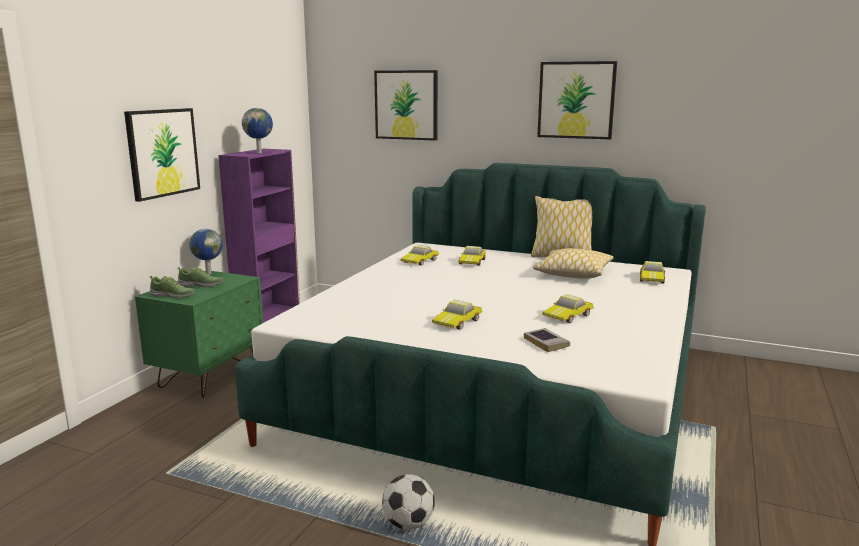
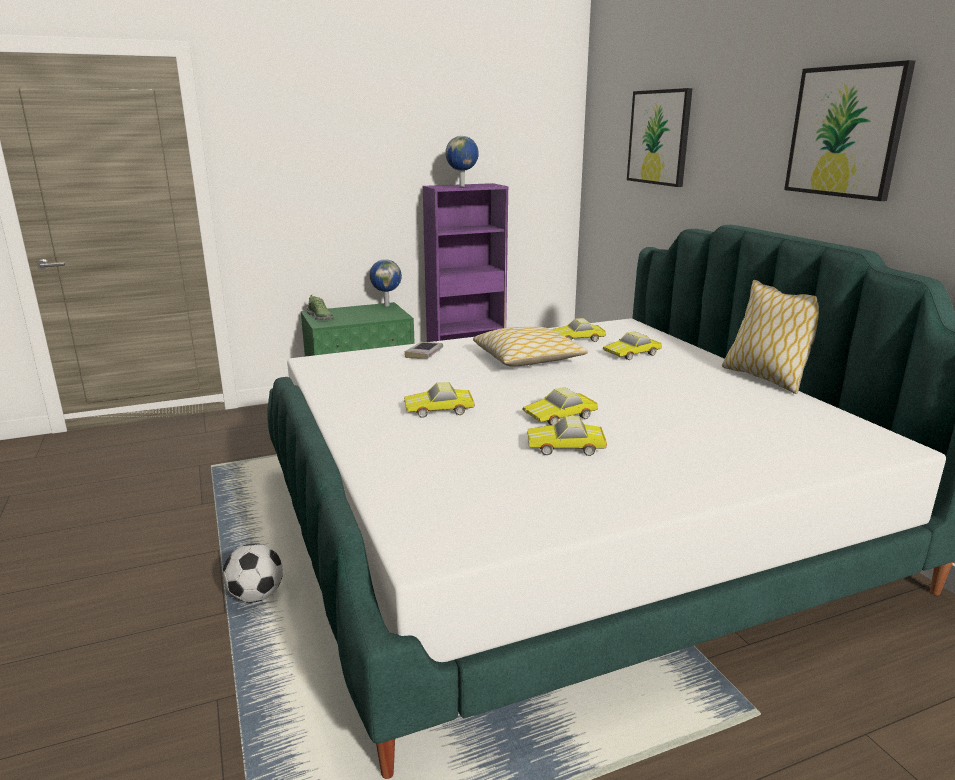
camera: 45 degrees right, 5 degrees up
(162, 152) = (349, 178): picture -> none
(201, 285) = (357, 314): shoe -> none
(546, 343) = (457, 464): book -> book (424, 353)
(573, 273) = (722, 402): pillow -> pillow (527, 359)
(653, 278) = (828, 445): toy car -> toy car (561, 416)

